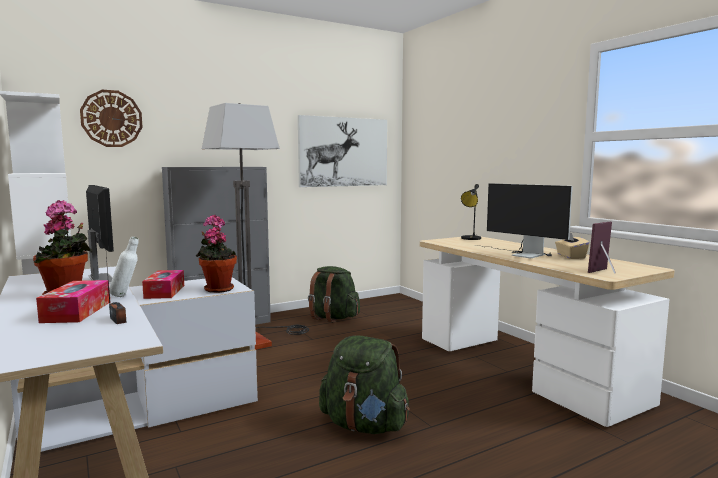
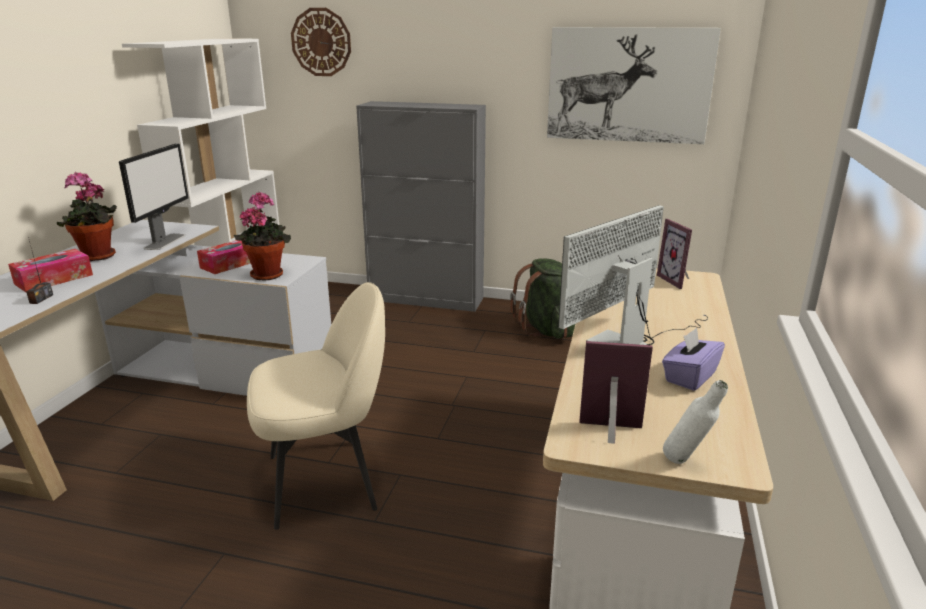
camera: 45 degrees right, 15 degrees up
(126, 296) = (116, 271): white bottle -> white bottle (687, 463)
(257, 340) = (422, 331): floor lamp -> none
(364, 425) = (326, 481): green backpack -> beige chair
(471, 239) = (677, 280): black table lamp -> picture frame
(520, 254) = (629, 341): monitor -> monitor turned 45 degrees clockwise
(570, 256) = (689, 377): beige tissue box -> purple tissue box

